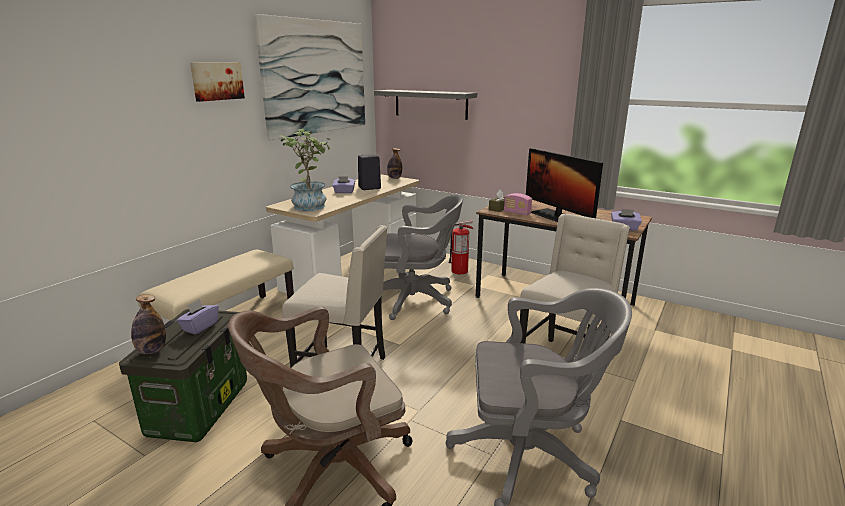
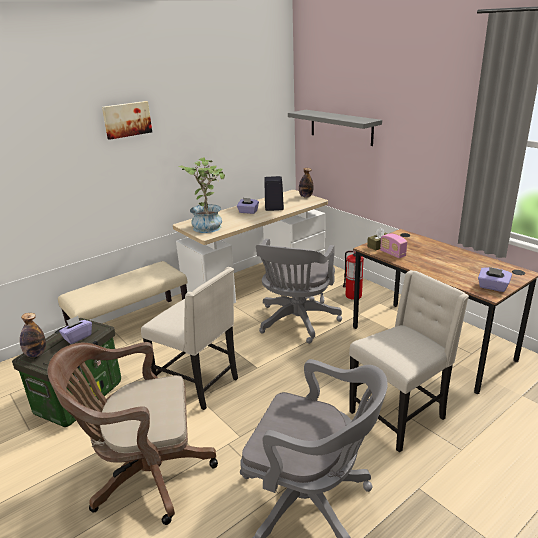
camera: 20 degrees right, 5 degrees up
(316, 77) = (227, 104): picture -> none
(417, 300) = (296, 323): grey office chair -> grey office chair turned 90 degrees clockwise
(557, 217) = (430, 263): monitor -> none

